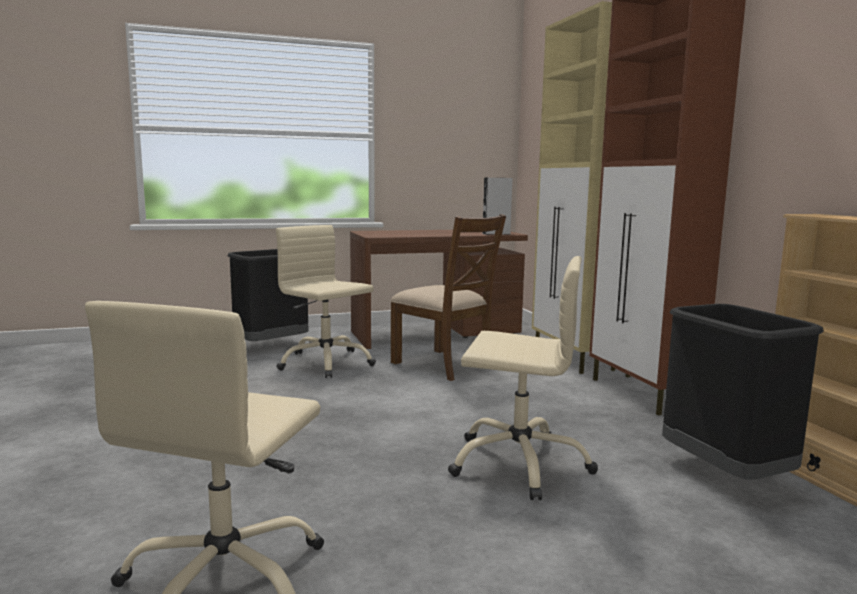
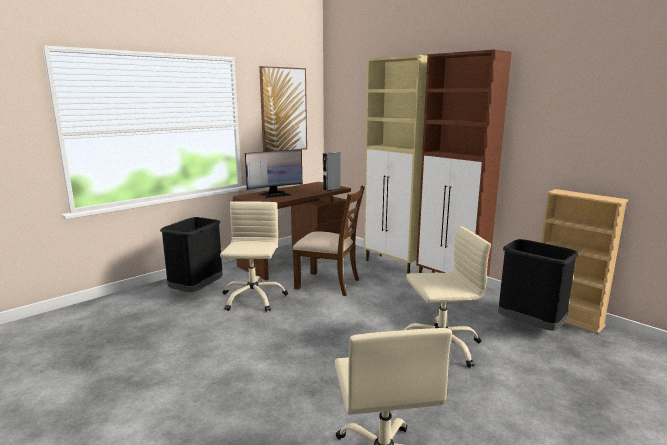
camera: 25 degrees left, 5 degrees up
(325, 363) = (253, 298): beige office chair -> beige office chair turned 75 degrees clockwise
(406, 232) = (275, 194): none -> monitor
(449, 121) = (283, 110): none -> picture

